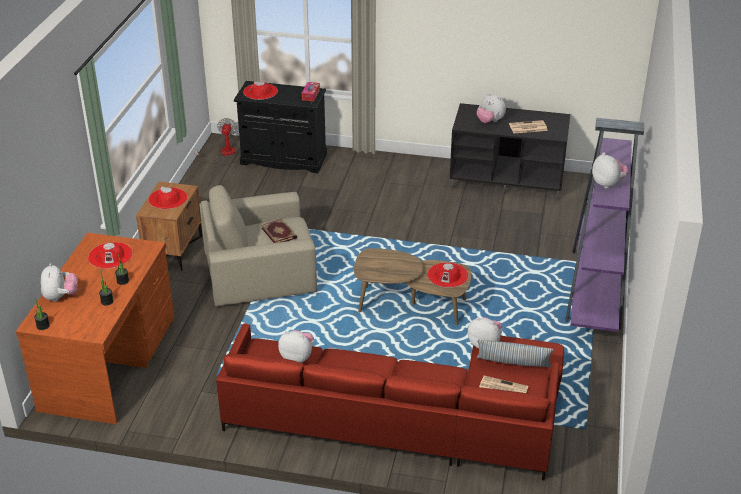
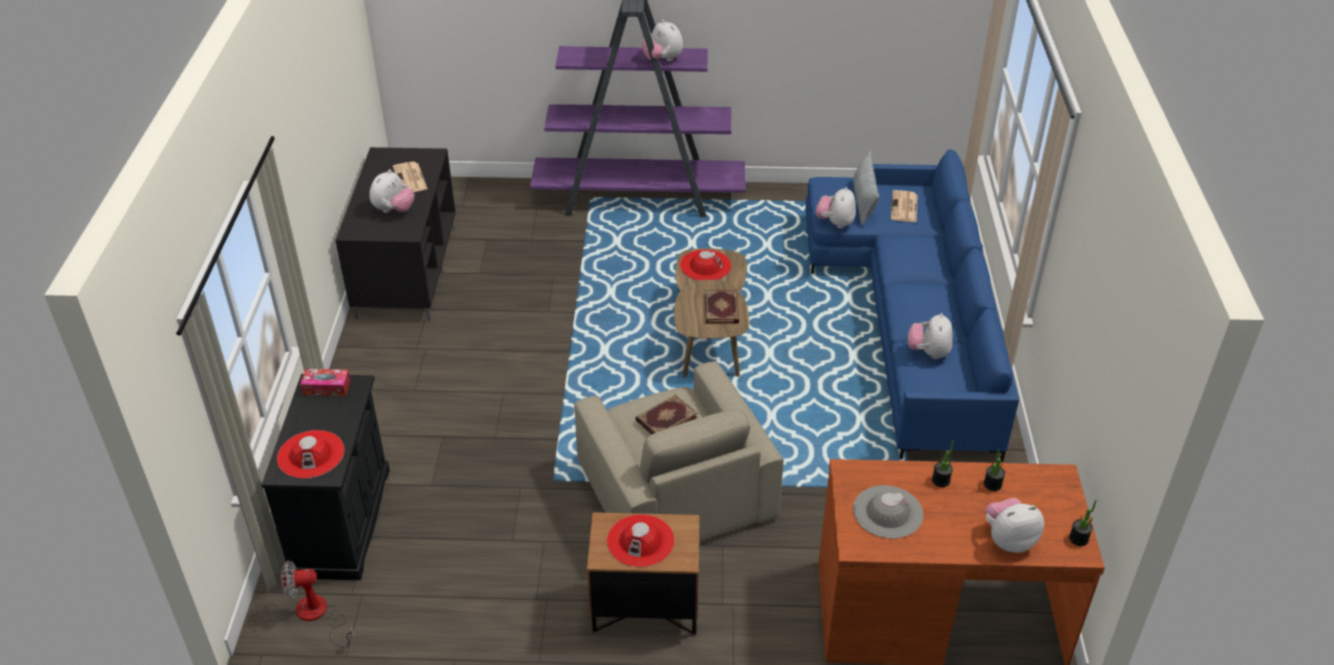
camera: 100 degrees left, 5 degrees up
(110, 255) = (887, 512): red hat -> grey hat
(386, 270) = (722, 308): none -> book
(407, 419) = (910, 316): red sofa -> blue sofa
(608, 184) = (662, 59): plush toy -> plush toy turned 90 degrees counterclockwise

